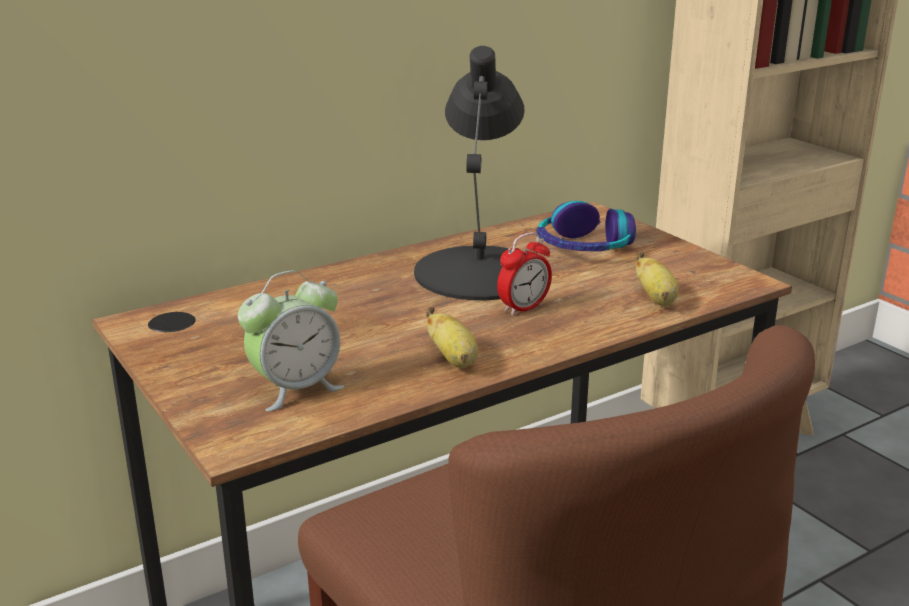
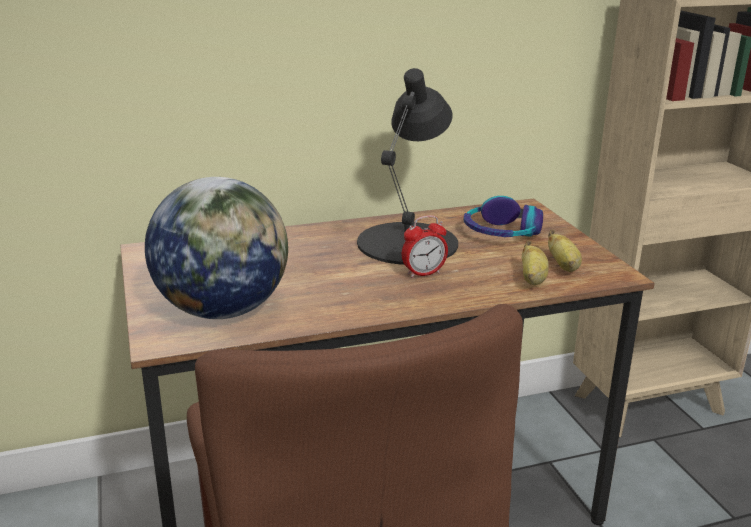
camera: 15 degrees right, 0 degrees up
(296, 389) = (223, 310): alarm clock -> globe
(453, 359) = (347, 304): banana -> banana (564, 266)

